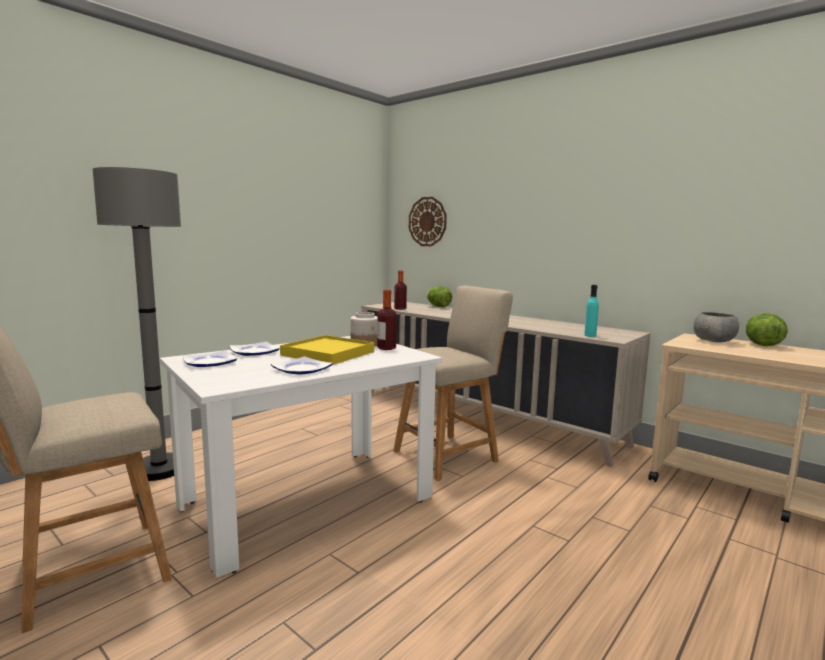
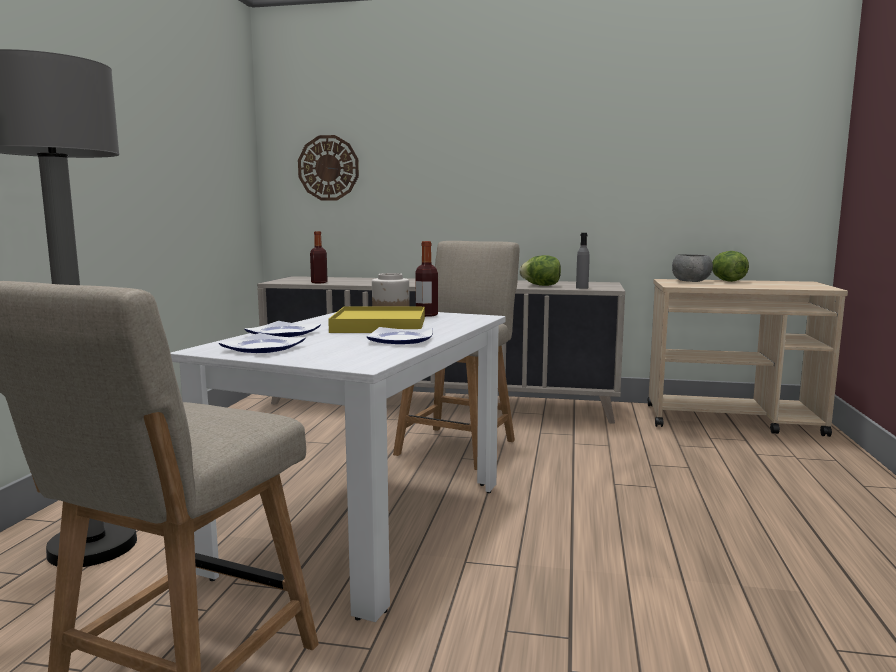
camera: 30 degrees left, 0 degrees up
(438, 306) = (357, 278): lettuce -> lettuce (541, 285)
(590, 335) = (582, 288): turquoise bottle -> grey bottle

